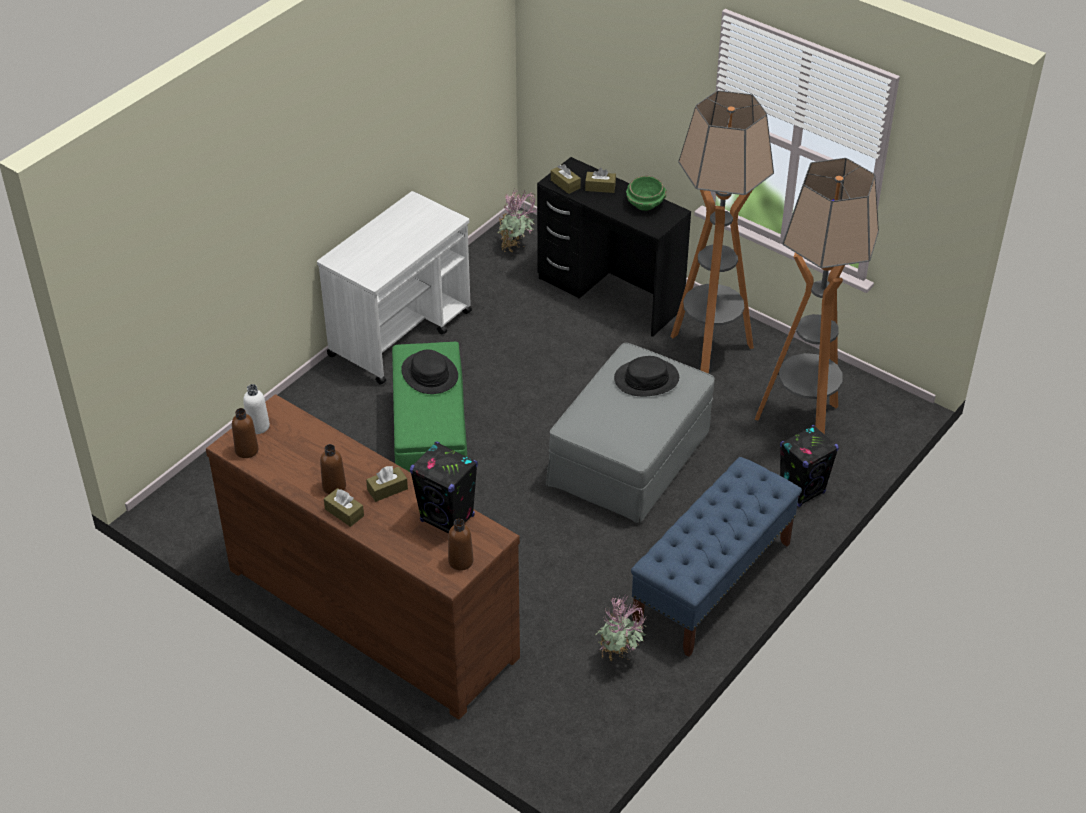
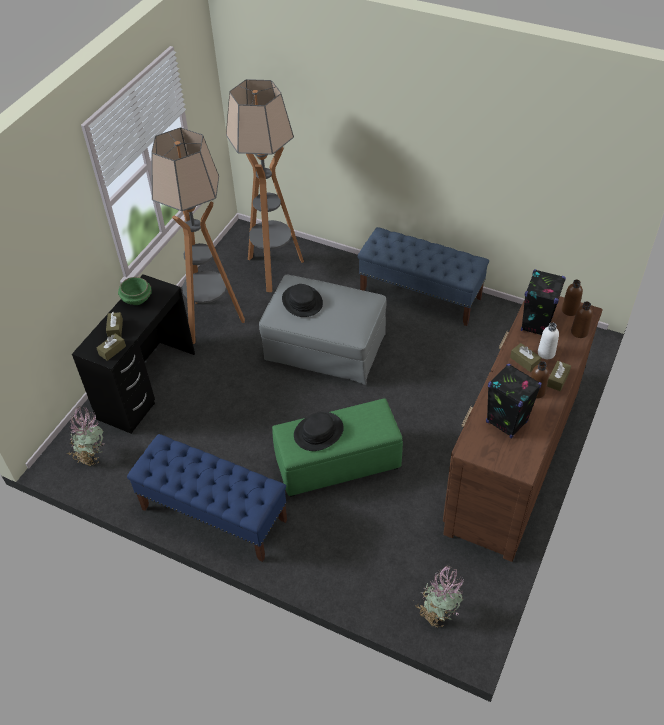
camera: 100 degrees left, 5 degrees up
(246, 450) = (523, 456): brown bottle -> brown bottle (579, 332)
(258, 426) = (494, 456): white bottle -> white bottle (546, 353)
(401, 333) = (213, 514): white cart -> blue bench
(620, 657) = (495, 327): potted plant -> potted plant (437, 613)
(802, 491) = (331, 265): black speaker -> black speaker (506, 422)

